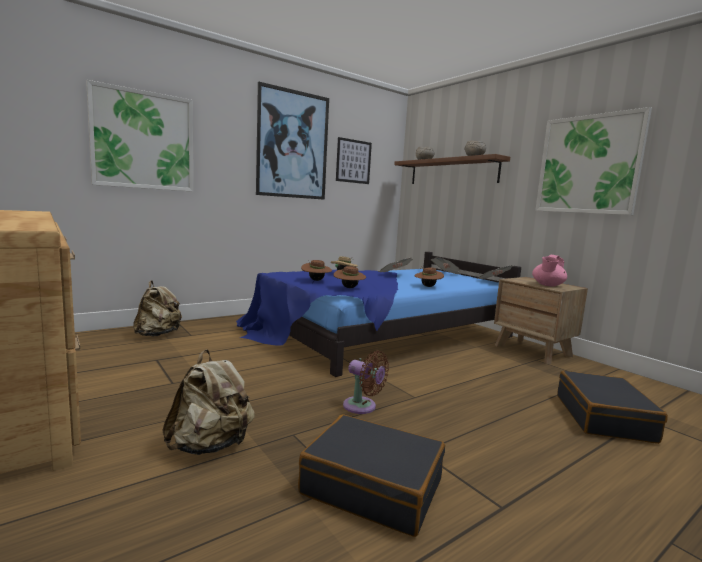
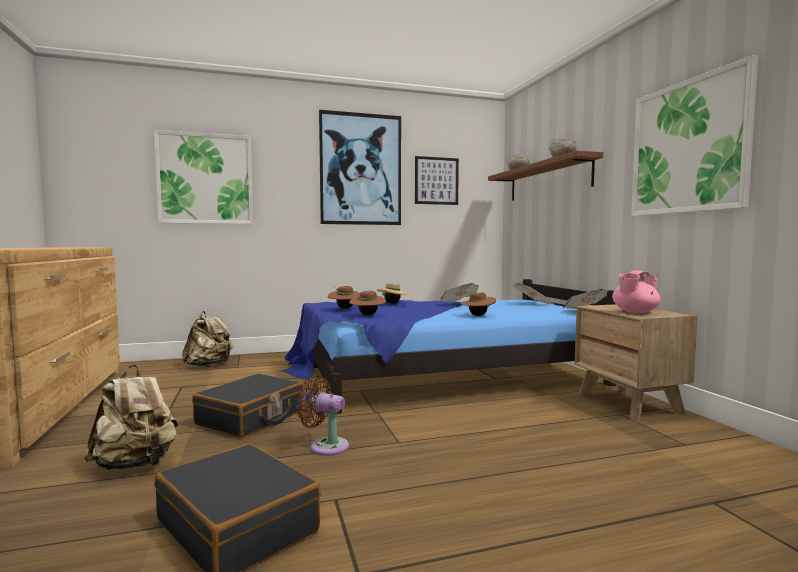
camera: 20 degrees right, 5 degrees down
(362, 407) = (325, 446): brown fan -> brown fan turned 150 degrees clockwise
(604, 418) = (642, 494): black suitcase -> black suitcase (251, 418)

